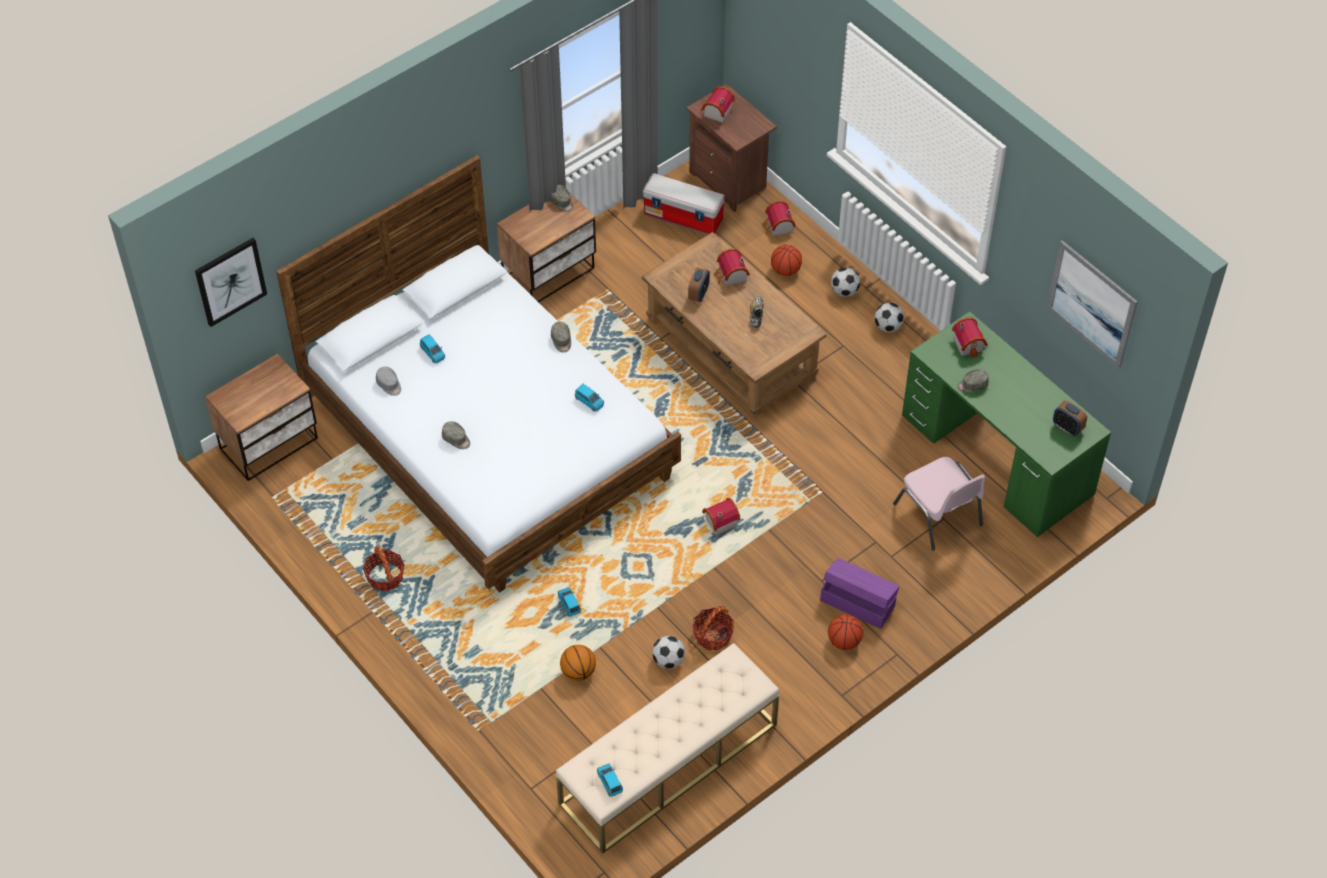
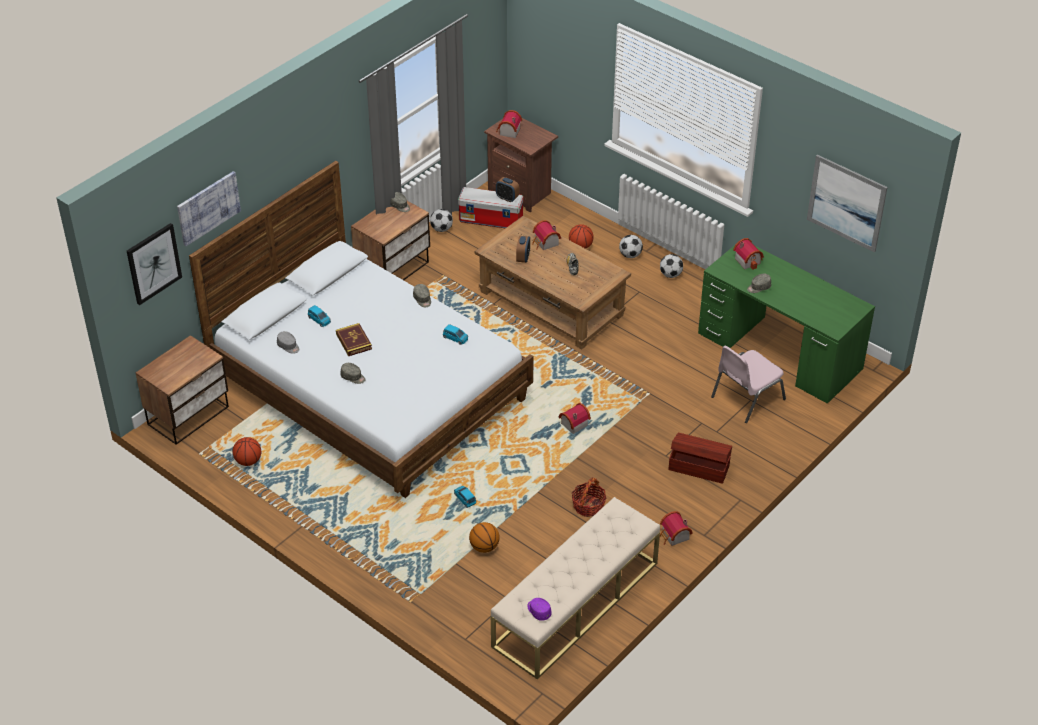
camera: 10 degrees left, 10 degrees down
(303, 217) = (208, 207): none -> picture
(385, 577) = (307, 499): basket -> none
(467, 389) = (354, 341): none -> book
(609, 782) = (538, 611): blue toy car -> purple cap
(668, 660) = (556, 529): football -> football (441, 229)
(778, 227) = (567, 218): toy house -> toy house (674, 536)
(844, 641) = (695, 496): basketball -> basketball (248, 461)
(857, 602) = (698, 467): purple storage box -> brown storage box
(939, 515) = (746, 398): pink chair -> pink chair turned 90 degrees clockwise
(1067, 428) = (840, 307): alarm clock -> alarm clock (507, 198)

